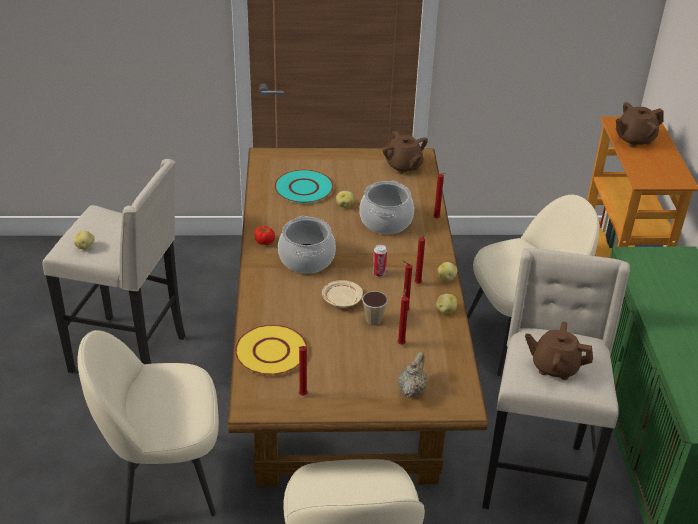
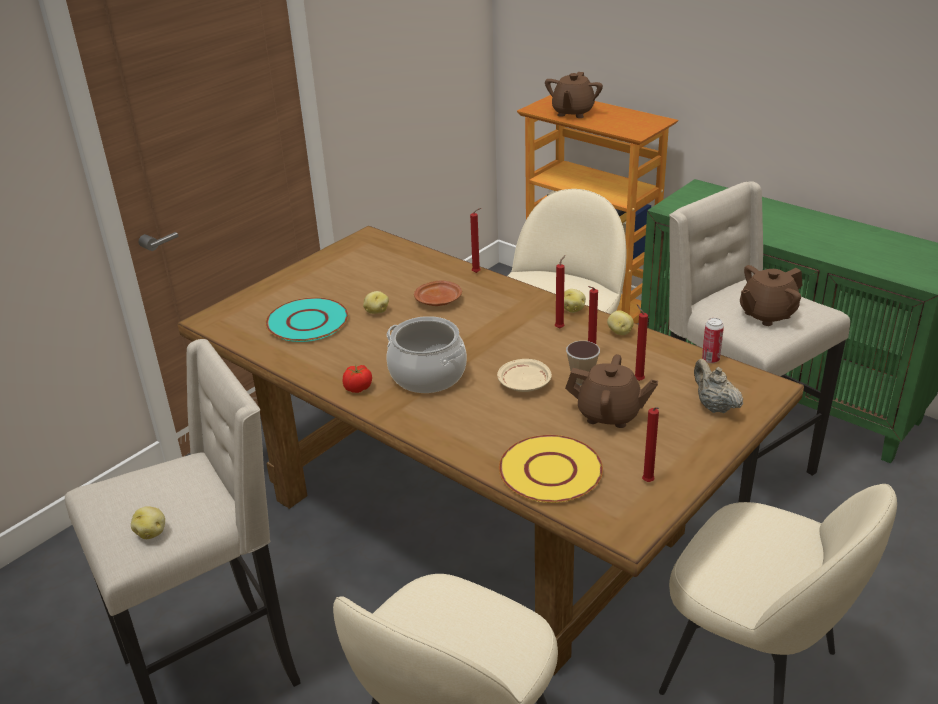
camera: 45 degrees left, 5 degrees down
(379, 273) = (513, 342): can -> can (710, 359)
(386, 221) = (439, 300): cooking pot -> brown plate
(403, 166) = (369, 252): brown teapot -> brown teapot (609, 414)

